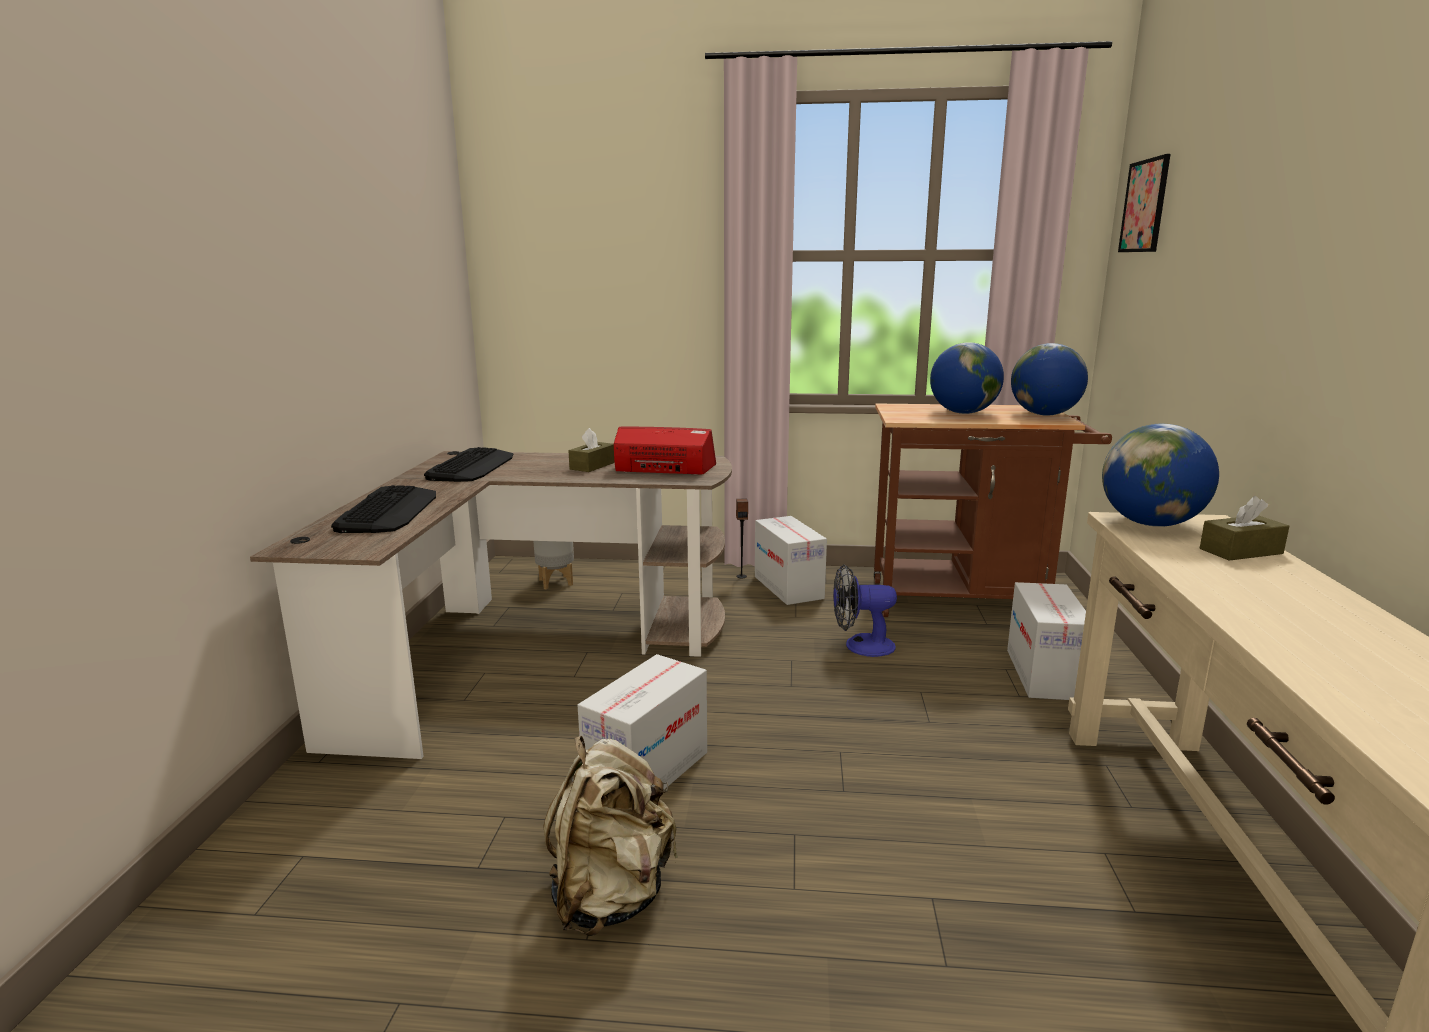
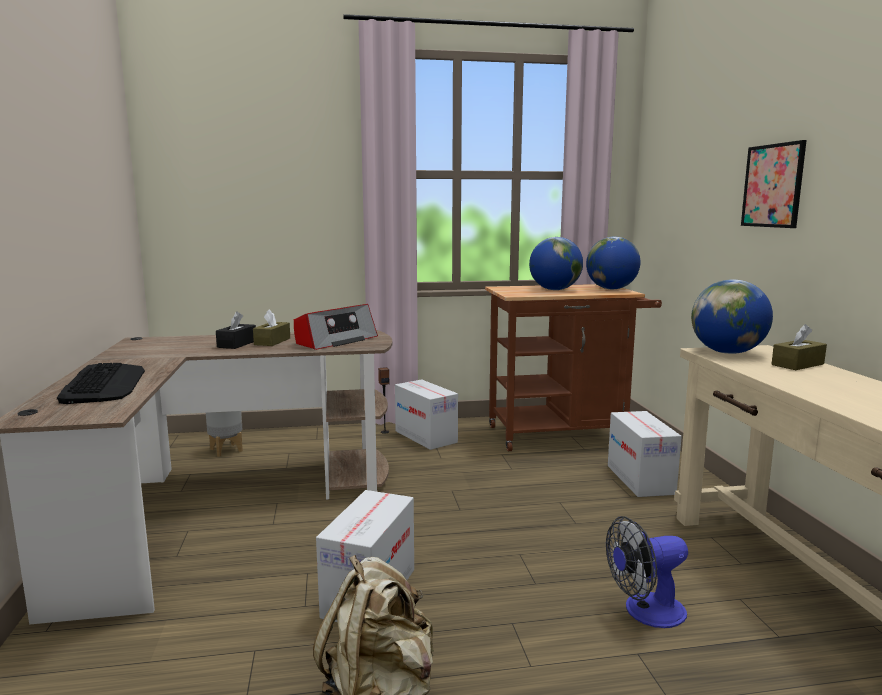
camera: 15 degrees left, 5 degrees down
(472, 467) = (162, 347): keyboard -> none
(552, 467) = (237, 344): none -> black tissue box
(663, 469) = (335, 340): radio -> radio turned 135 degrees clockwise
(860, 646) = (500, 474): fan -> fan (645, 612)
(1144, 206) = (666, 140): picture -> picture (773, 186)

